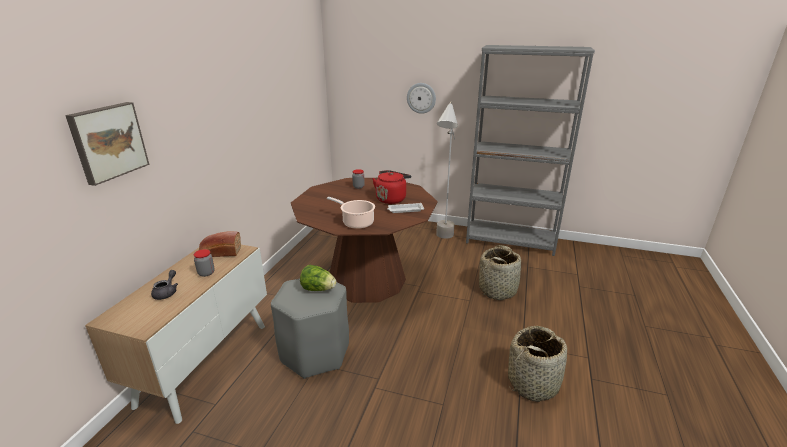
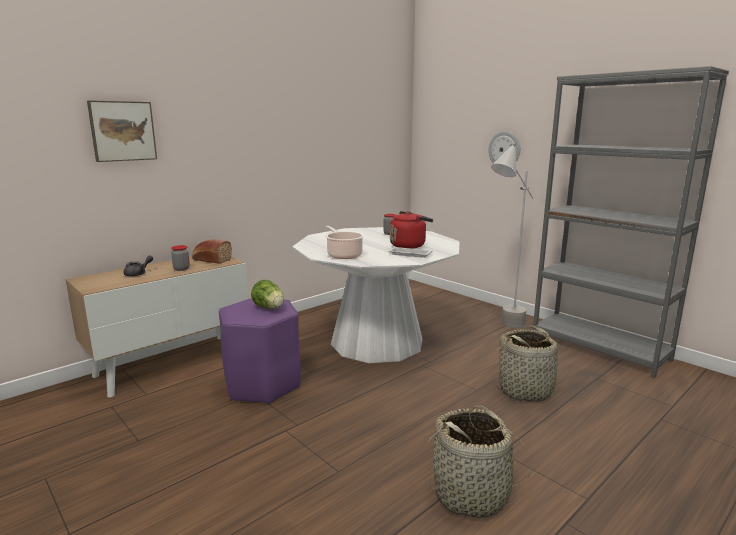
camera: 30 degrees right, 10 degrees down
(315, 353) = (262, 385): grey stool -> purple stool
(367, 280) = (377, 342): brown dining table -> white dining table

